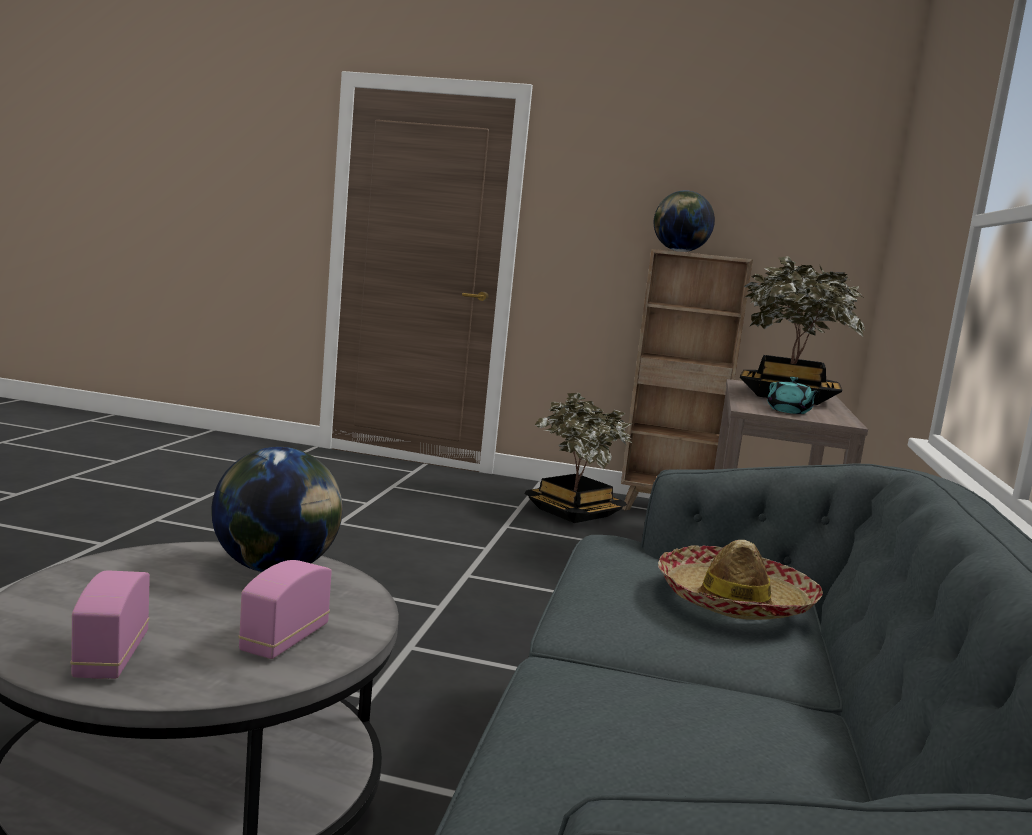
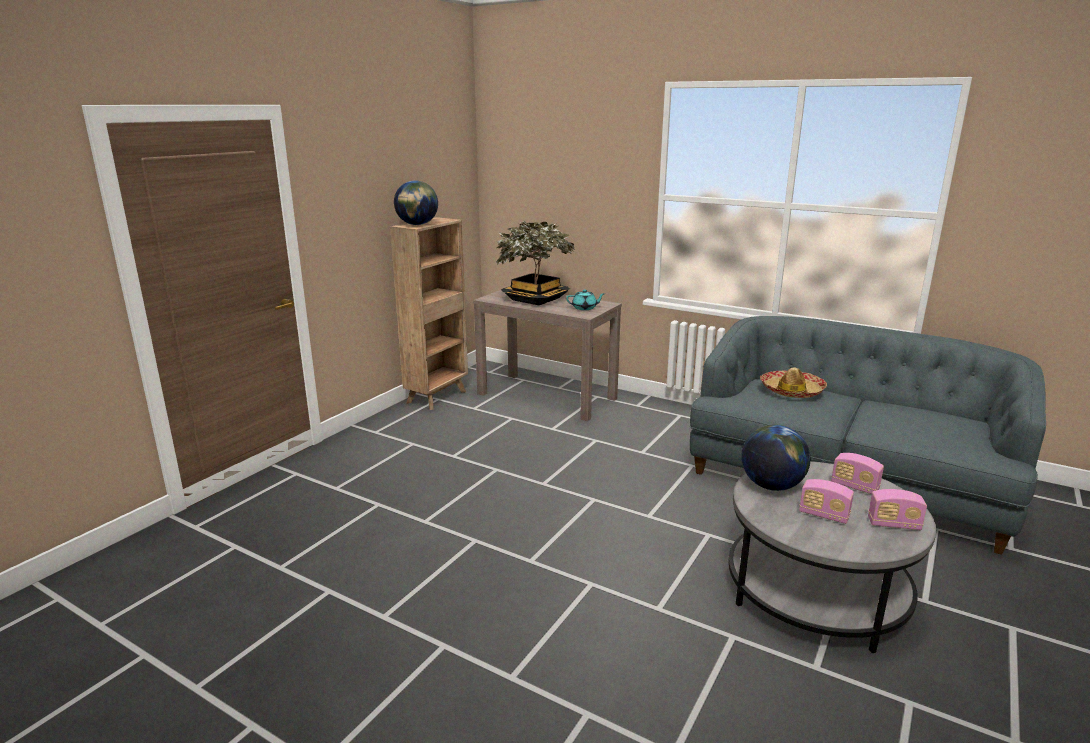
camera: 70 degrees left, 10 degrees up
(160, 597) = (823, 515): none -> radio
(573, 512) = (432, 427): potted plant -> none

